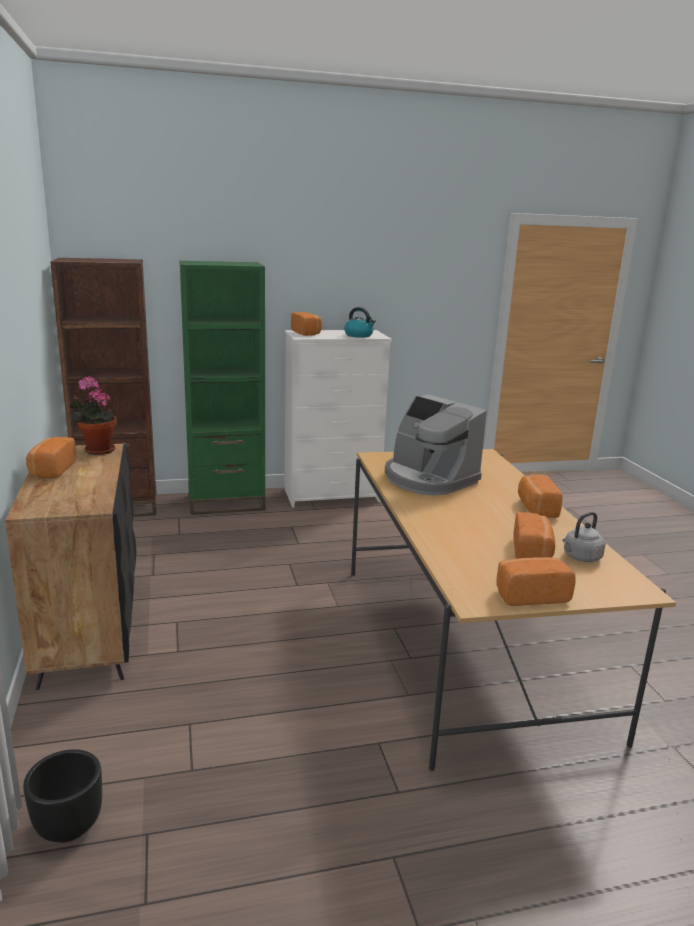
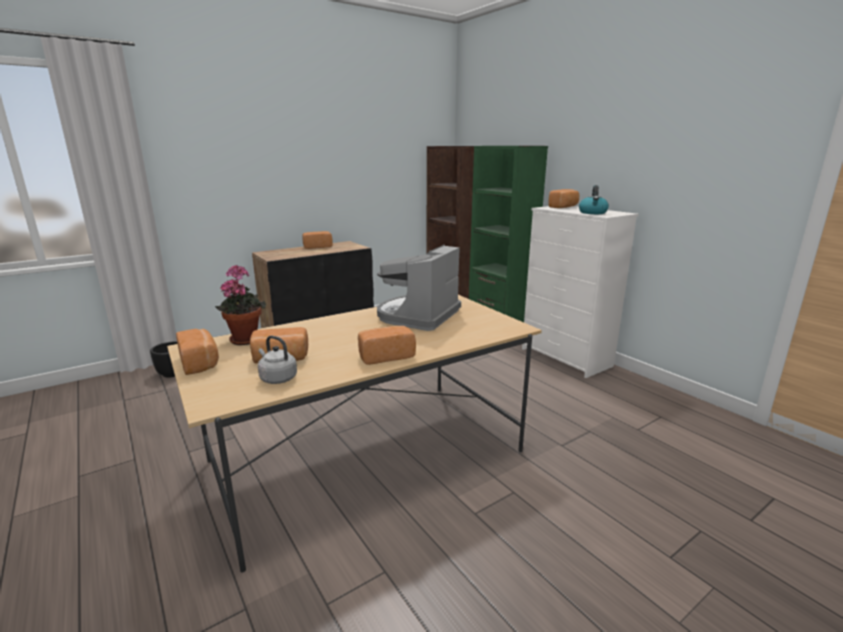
camera: 70 degrees right, 0 degrees up
(97, 450) = (353, 246): potted plant -> potted plant (245, 339)

